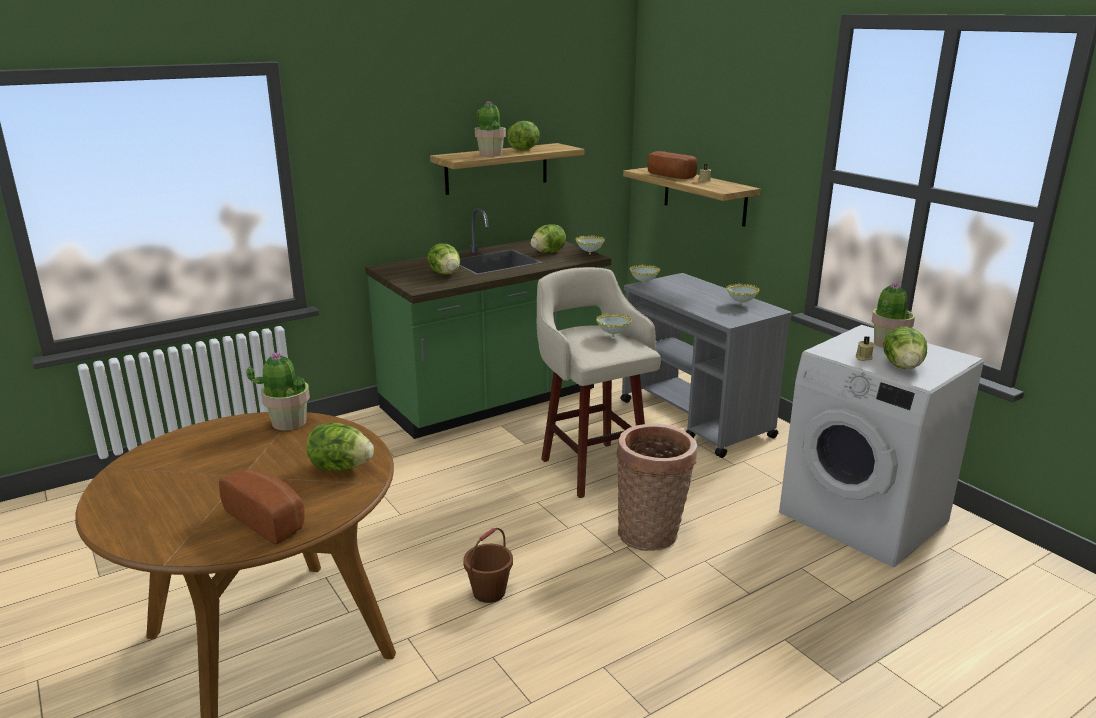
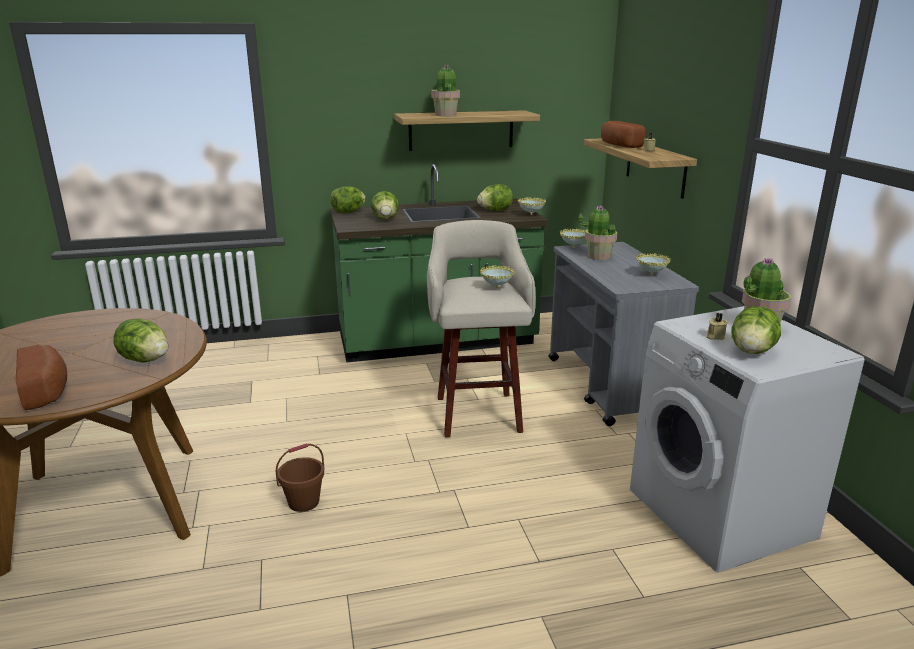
camera: 20 degrees right, 0 degrees up
(288, 422) = (152, 319): potted plant -> potted plant (598, 256)
(524, 149) = (483, 113): lettuce -> lettuce (348, 212)
(652, 534) = (486, 483): basket -> none

